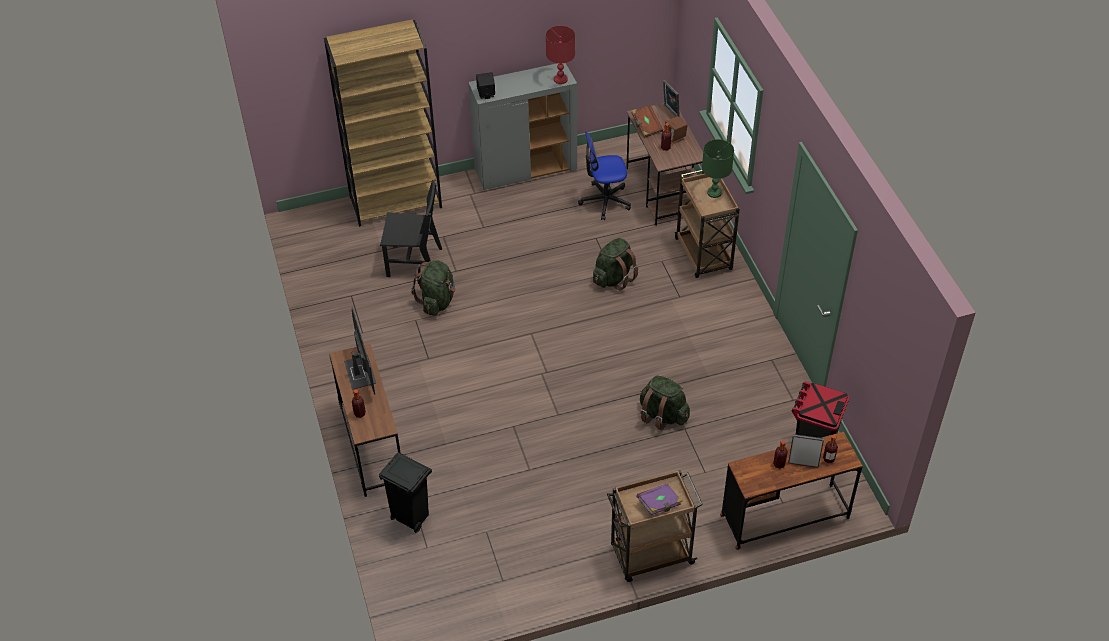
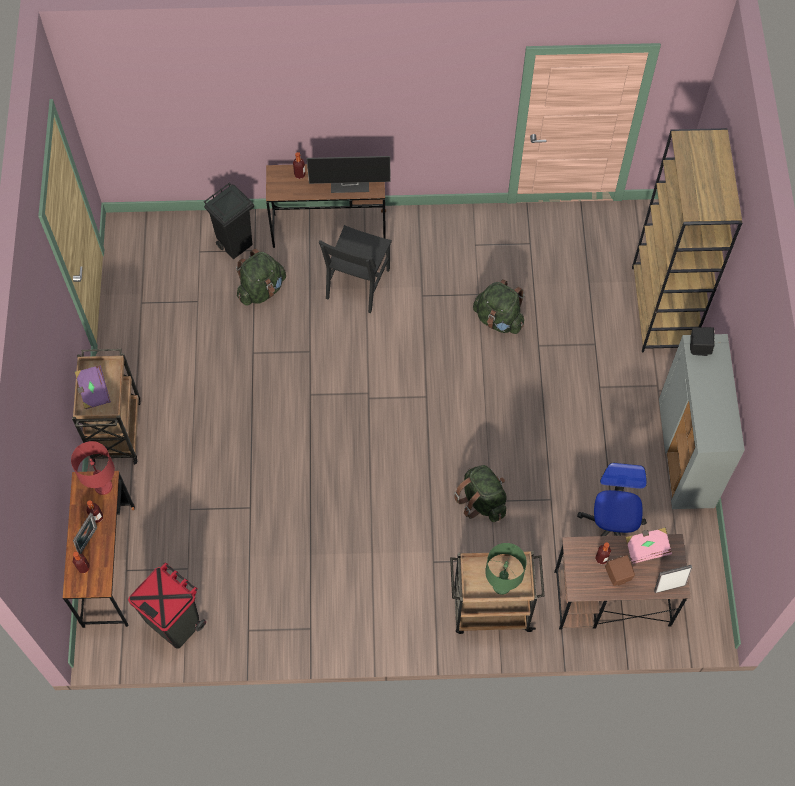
camera: 105 degrees right, 15 degrees up
(414, 262) = (562, 309): black chair -> black chair (357, 283)
(561, 79) = (709, 436): red table lamp -> red table lamp (103, 486)
(646, 126) = (647, 548): brown book -> pink book
(662, 415) = (274, 491): green backpack -> green backpack (261, 289)

